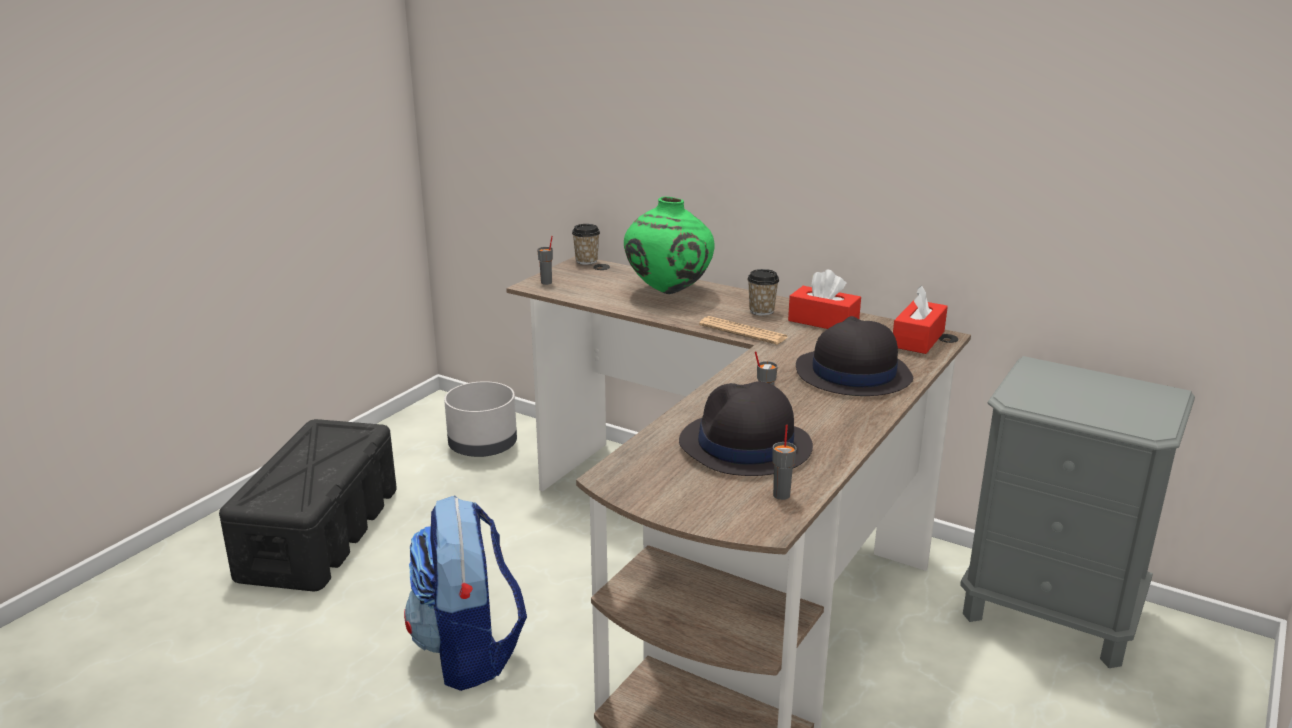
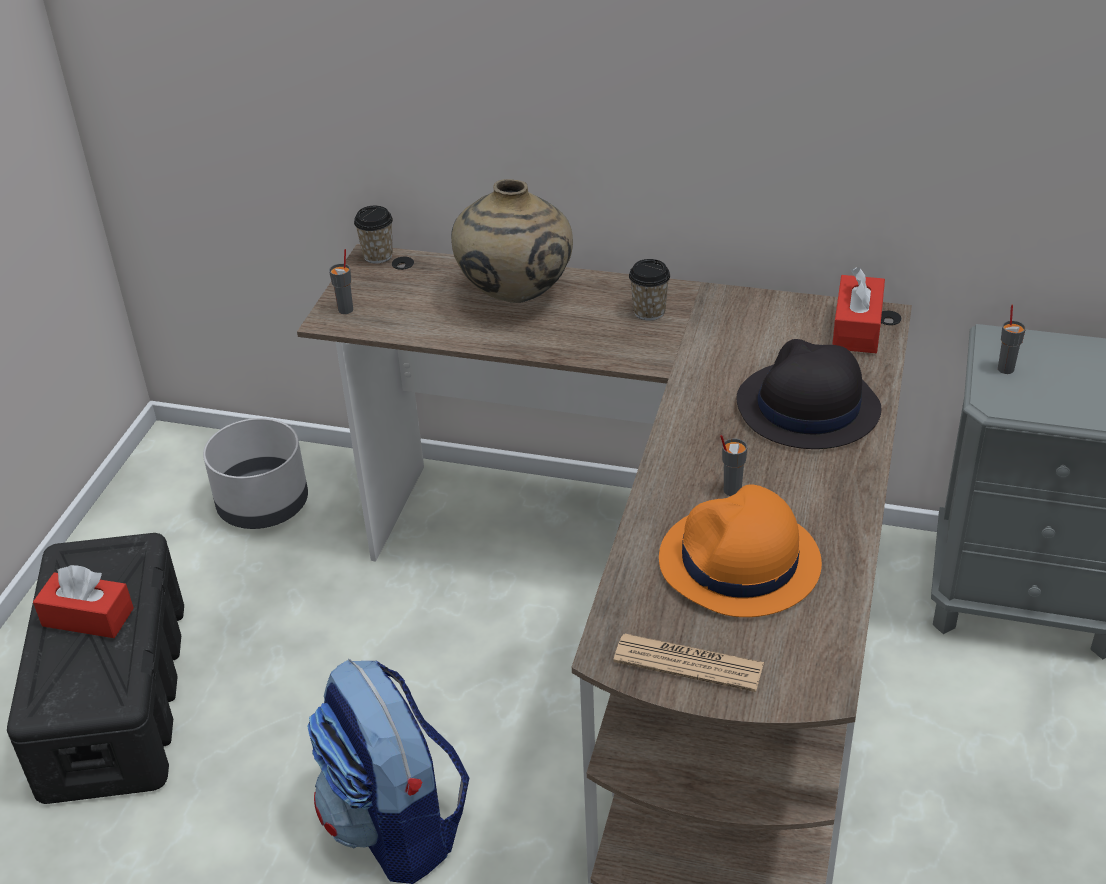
camera: 15 degrees left, 15 degrees up
(668, 292) = (515, 298): green vase -> beige vase
(743, 332) = (644, 356): newspaper -> newspaper (688, 663)
(744, 446) = (739, 563): black hat -> orange hat
(782, 495) = (816, 634): grey cup -> grey cup (1006, 368)
(823, 321) = (732, 316): red tissue box -> red tissue box (88, 617)

